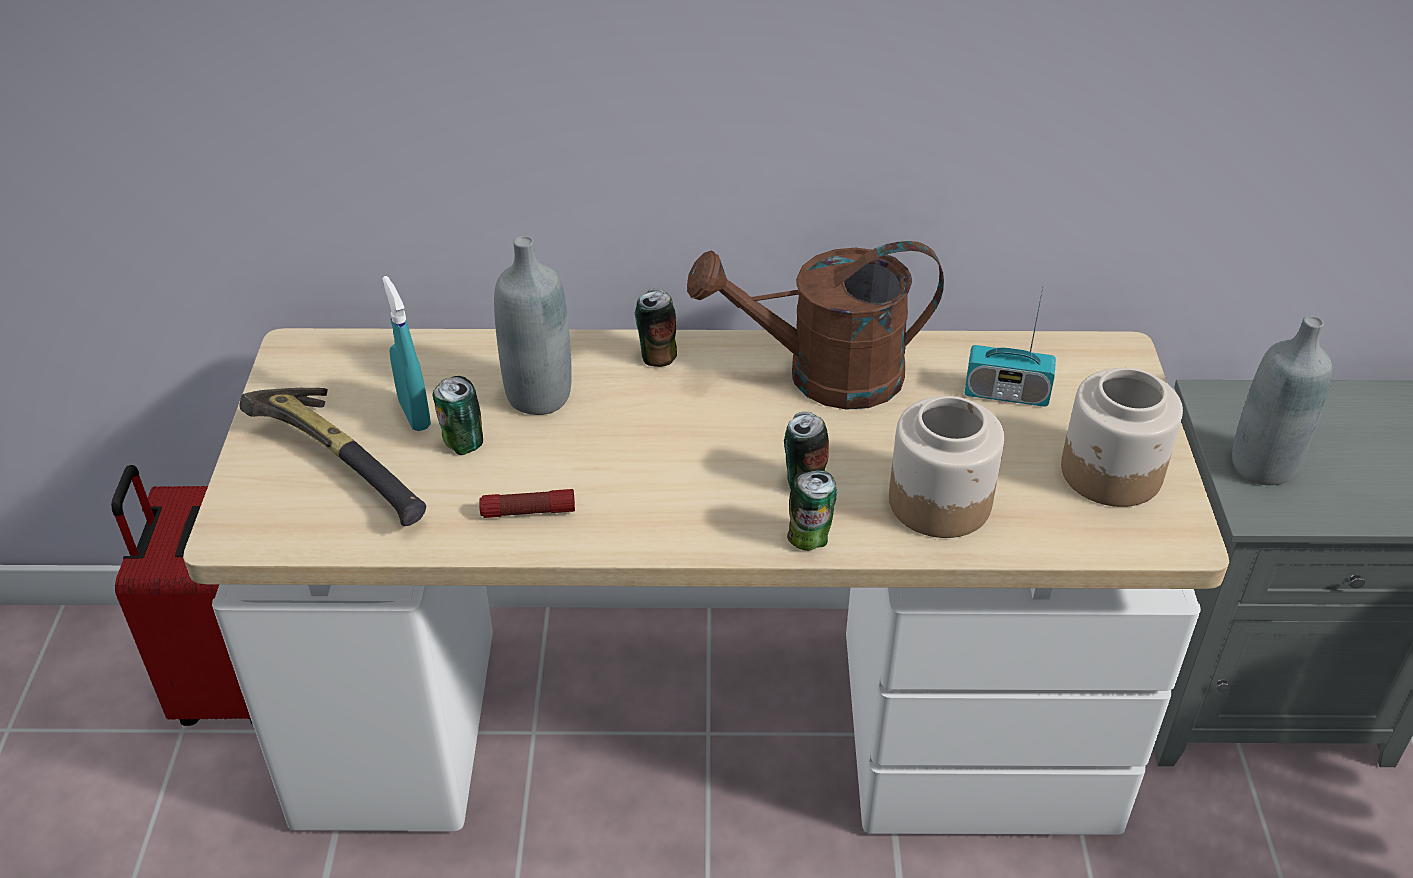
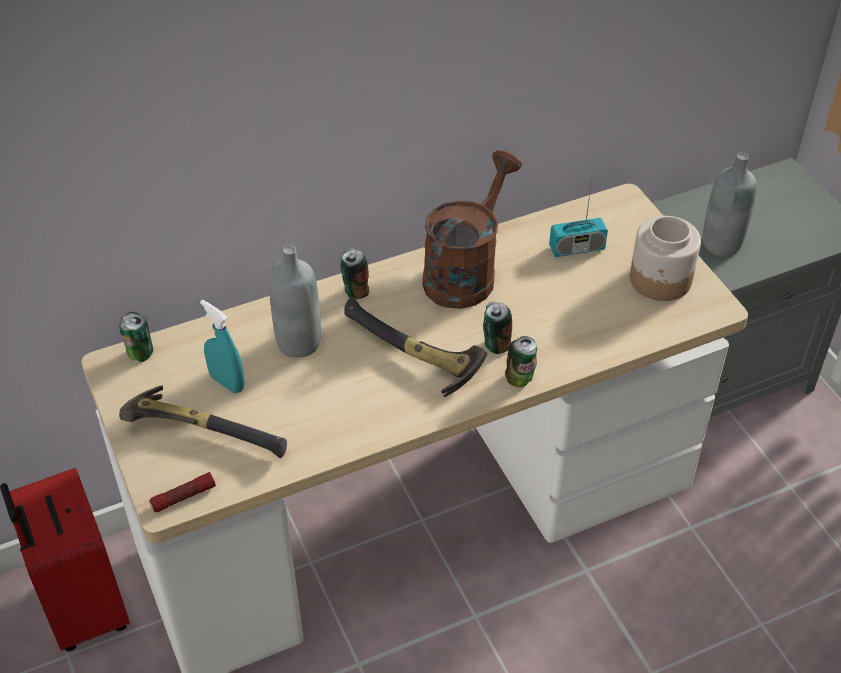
camera: 25 degrees left, 5 degrees up
(462, 444) = (272, 391): can -> can (140, 354)
(528, 512) = (344, 421): flashlight -> flashlight (183, 497)
(674, 459) = (411, 356): none -> hammer
(823, 376) = (465, 271): brown watering can -> brown watering can turned 150 degrees clockwise
(940, 501) = (578, 329): jar -> none

